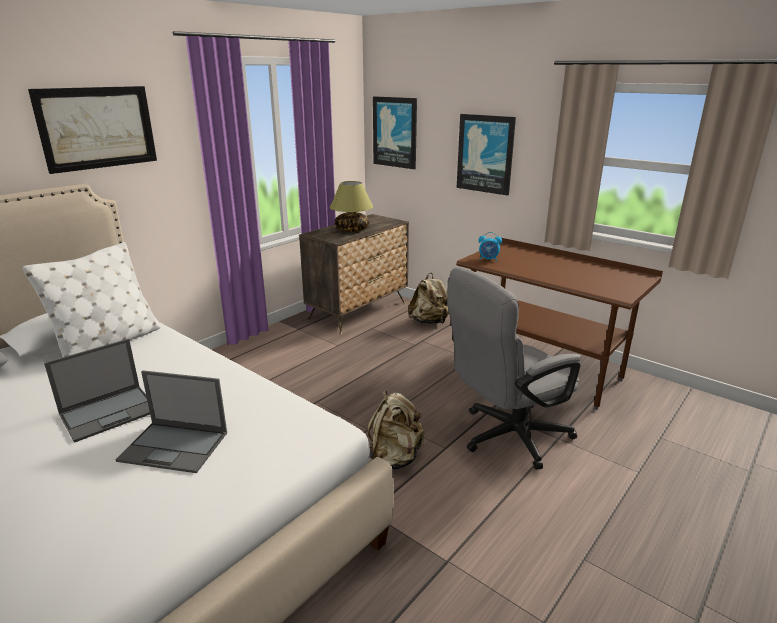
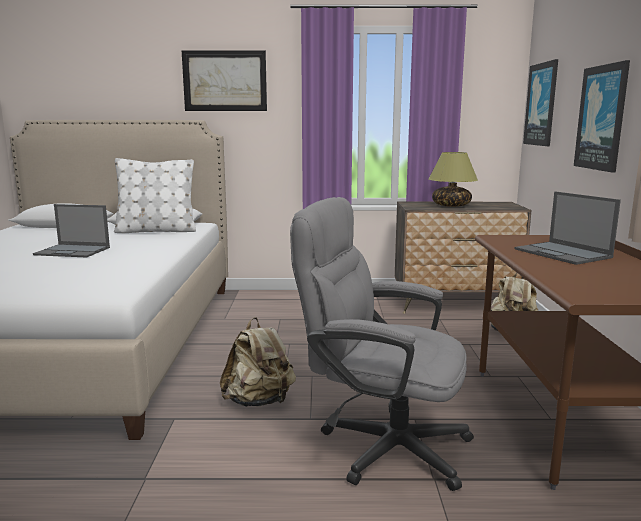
camera: 50 degrees right, 10 degrees down
(175, 446) = (49, 271): laptop -> laptop (563, 253)
(488, 260) = (514, 240): alarm clock -> none

